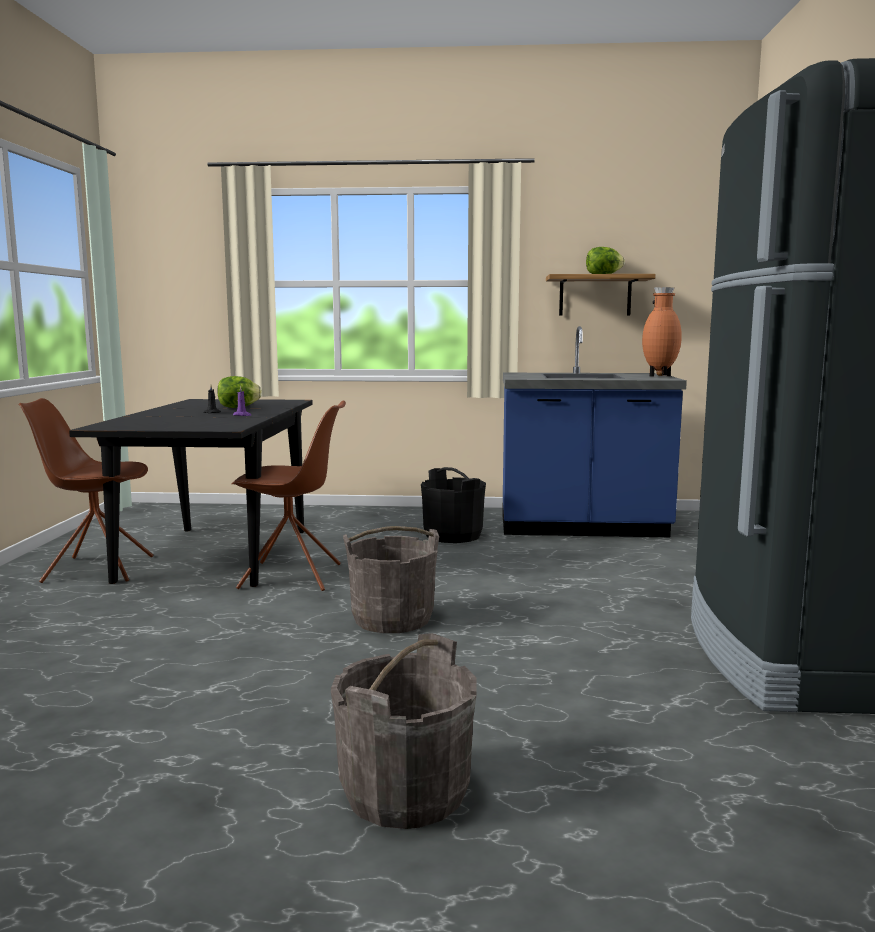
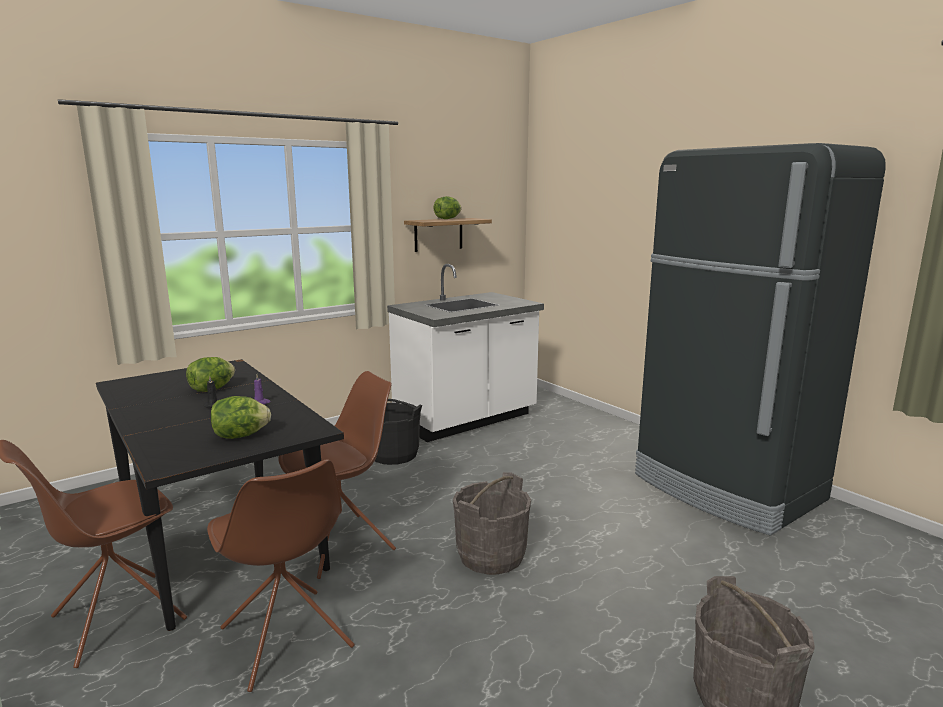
camera: 40 degrees left, 5 degrees up
(156, 611) = (286, 639): none -> brown chair
(177, 424) = (240, 436): none -> lettuce
(582, 528) = (466, 420): blue counter -> white counter
(660, 376) = (510, 298): brown vase -> none

